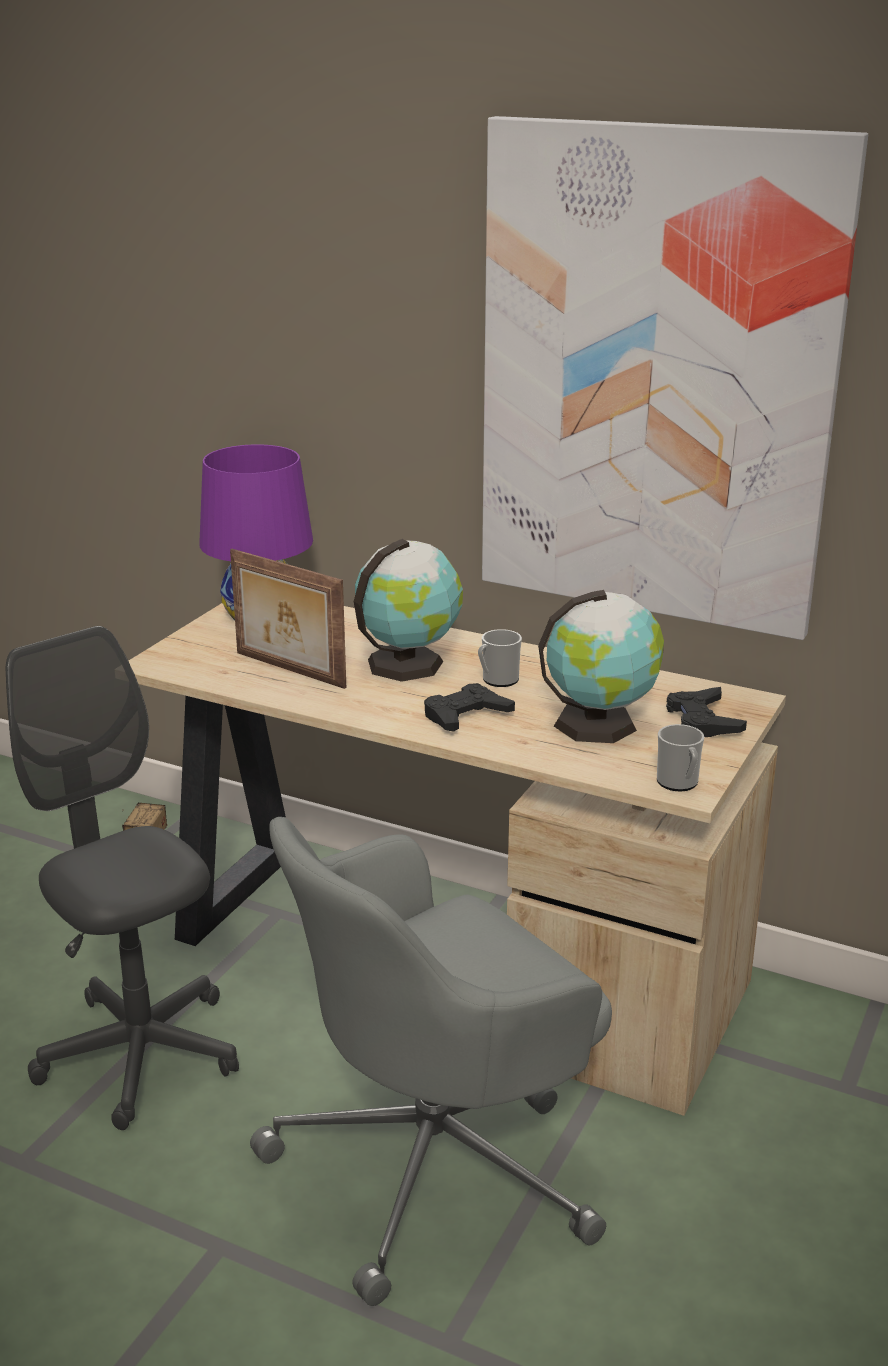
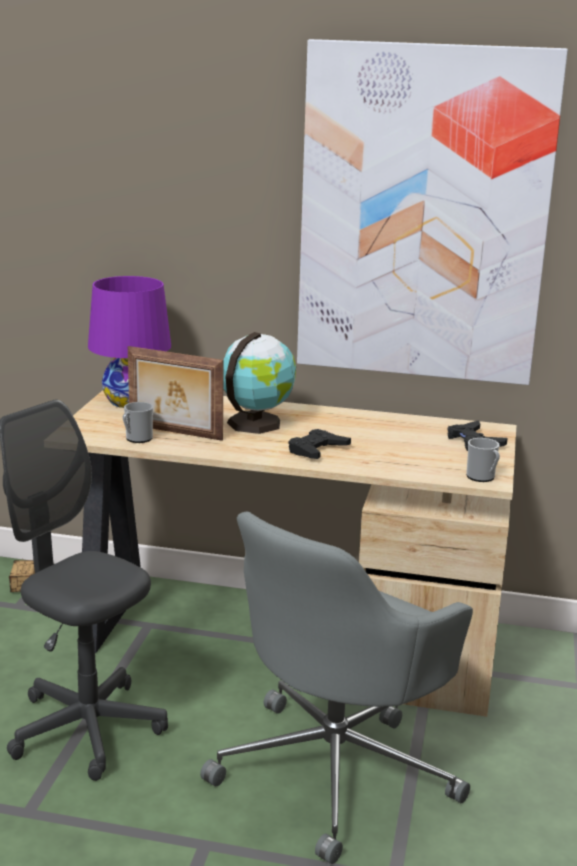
camera: 15 degrees left, 5 degrees down
(497, 680) = (324, 429): mug -> mug (137, 439)
(600, 723) = (409, 448): globe -> none

